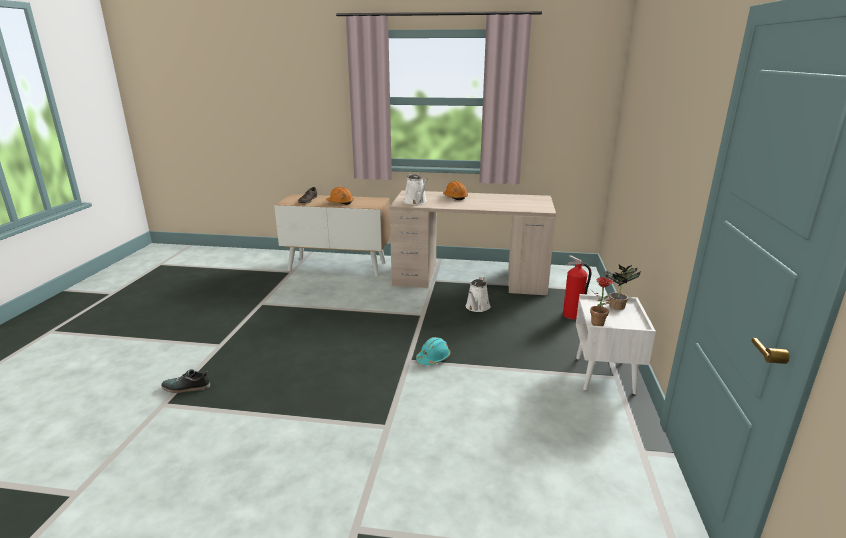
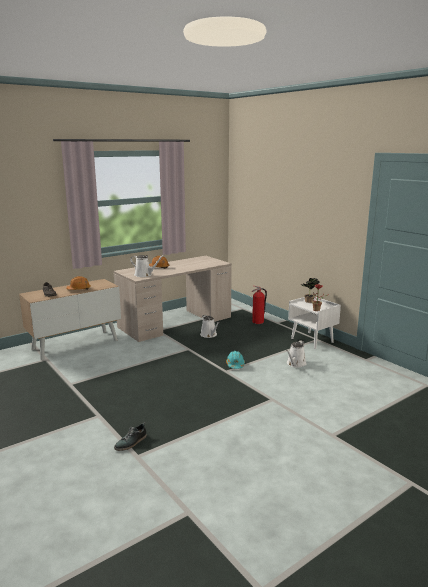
camera: 45 degrees left, 5 degrees down
(510, 397) = (295, 364): none -> white watering can

